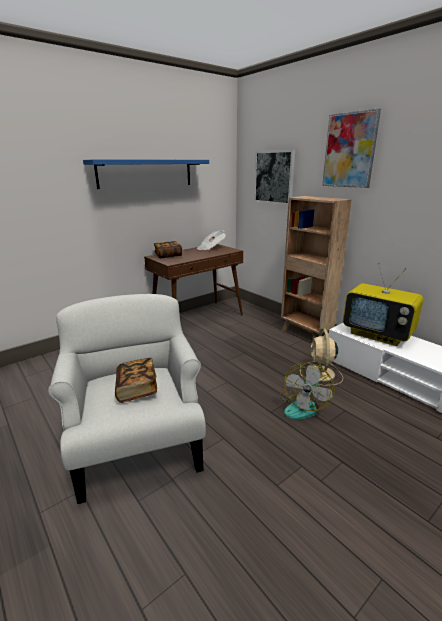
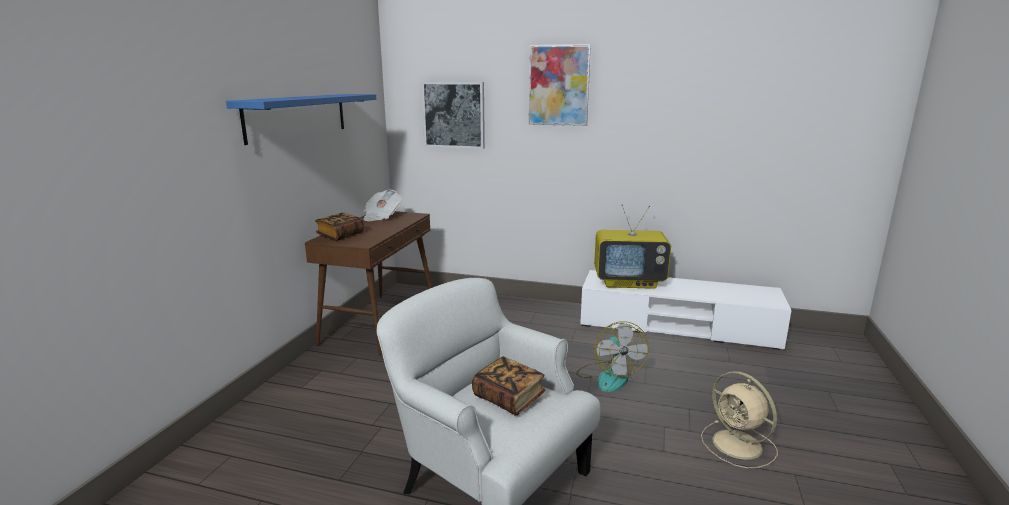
camera: 35 degrees left, 5 degrees down
(305, 334) = (532, 306): brown bookcase -> none
(320, 374) = (590, 341): beige fan -> beige fan (739, 445)

